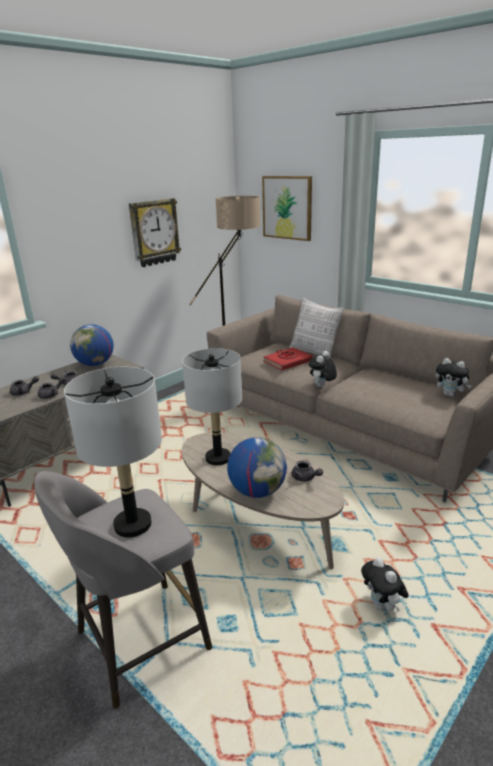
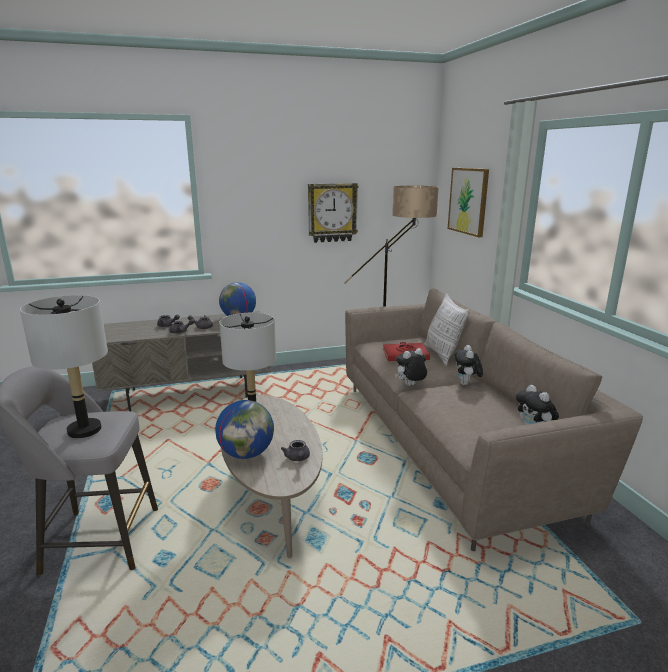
camera: 30 degrees right, 5 degrees down
(382, 605) = (296, 611): plush toy -> plush toy (466, 384)

